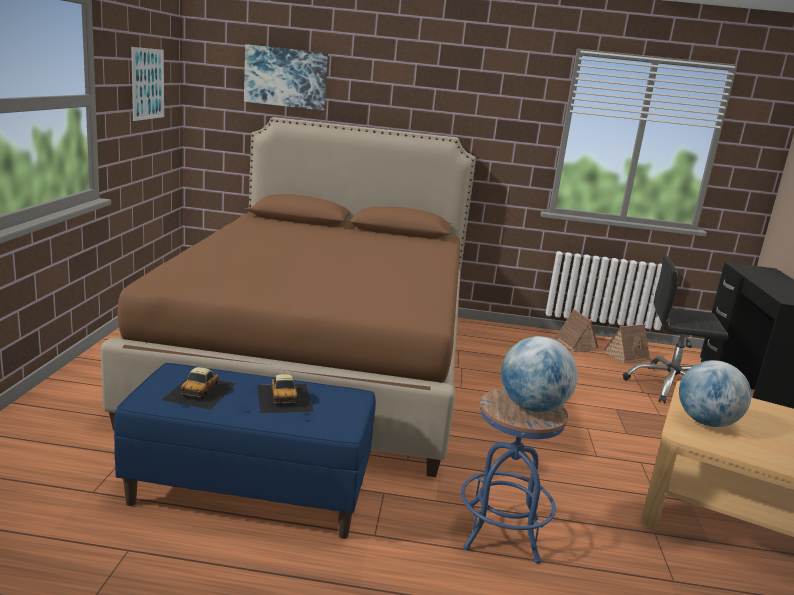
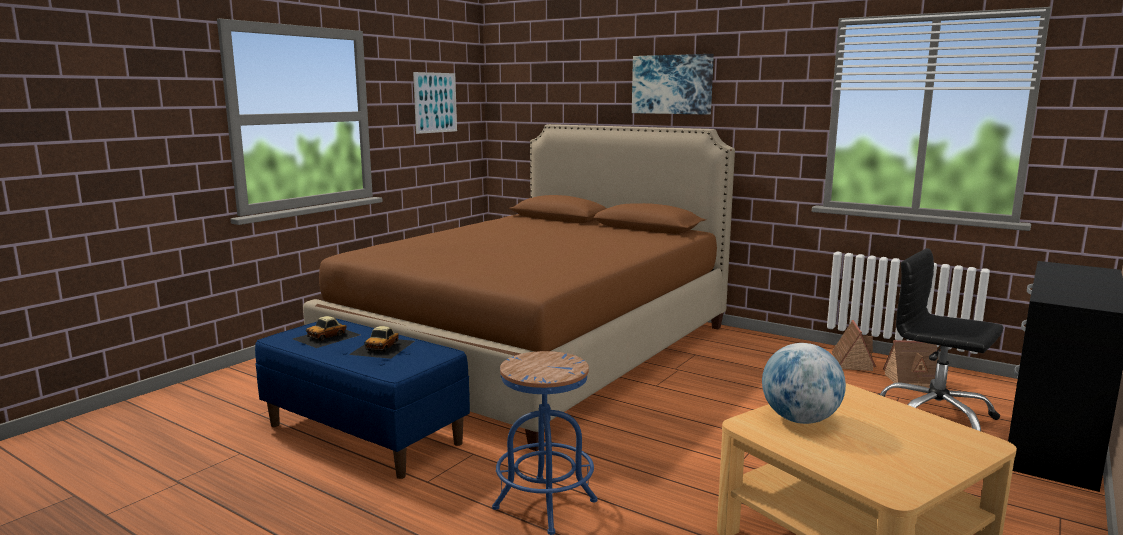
camera: 30 degrees right, 5 degrees down
(286, 77) = (561, 87): picture -> picture (672, 84)
(532, 407) = (551, 367): globe -> none

